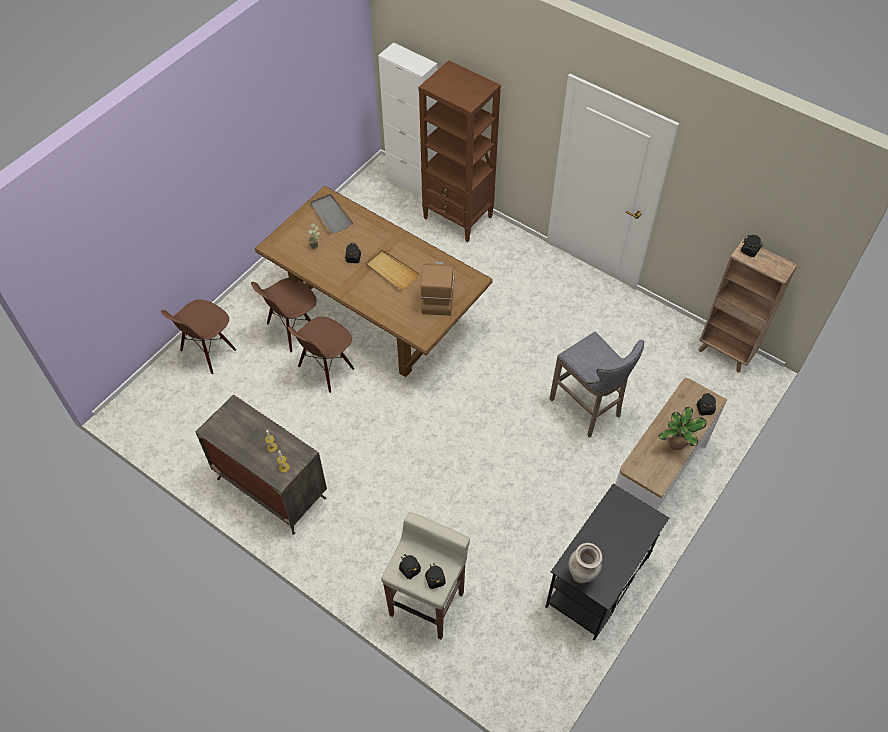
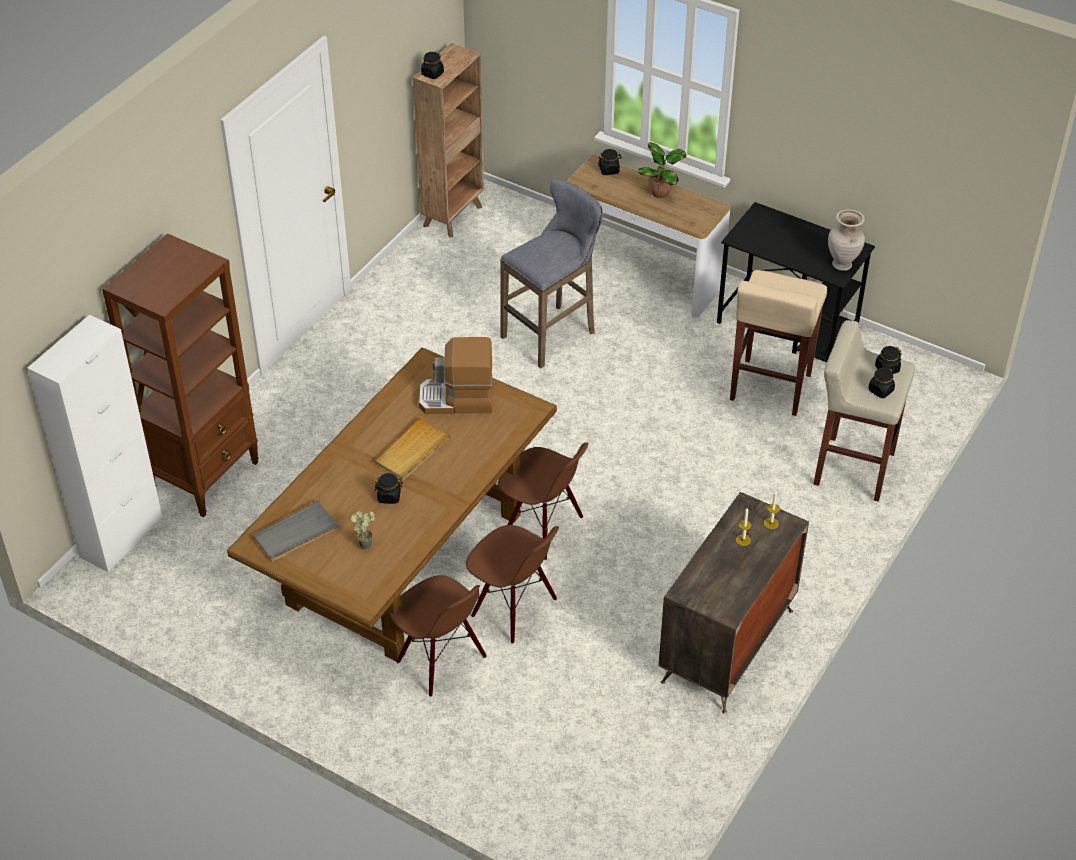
camera: 95 degrees left, 10 degrees down
(208, 351) = (492, 768): brown chair -> brown chair (542, 528)
(522, 555) = (770, 388): none -> beige stool

